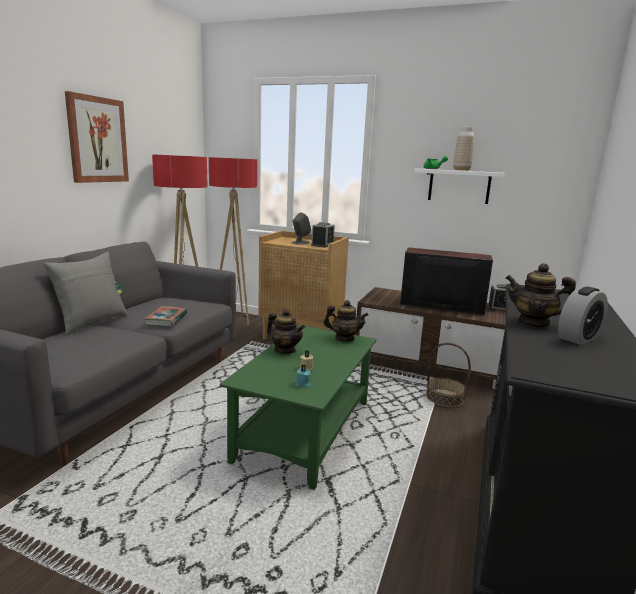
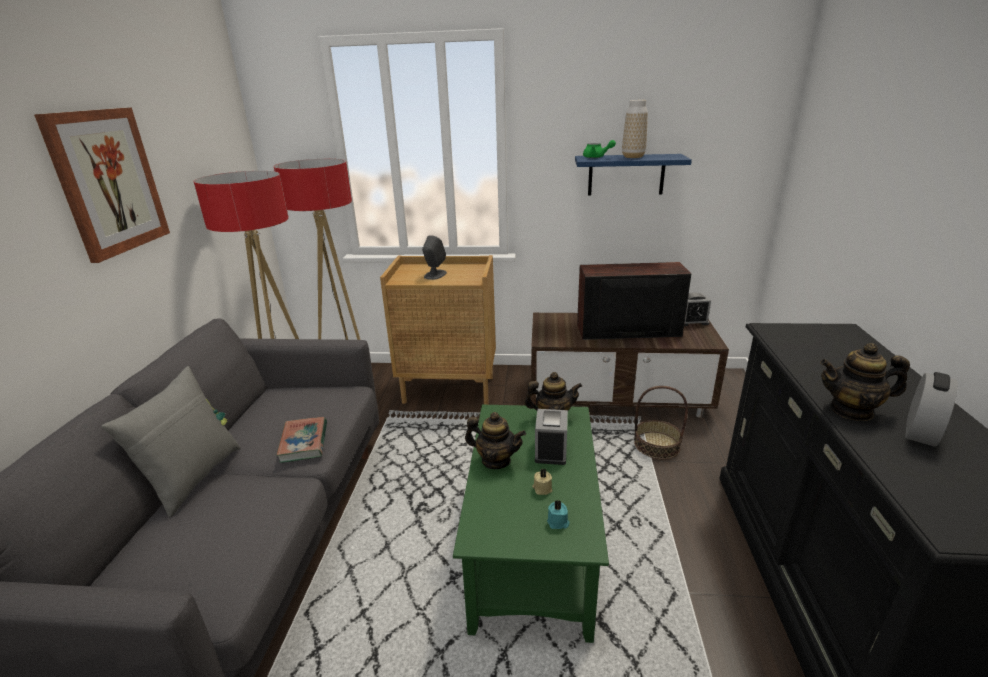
camera: 15 degrees left, 10 degrees up
(322, 245) = (466, 274): alarm clock -> alarm clock (551, 450)
(459, 186) = (626, 175): white shelf -> blue shelf

